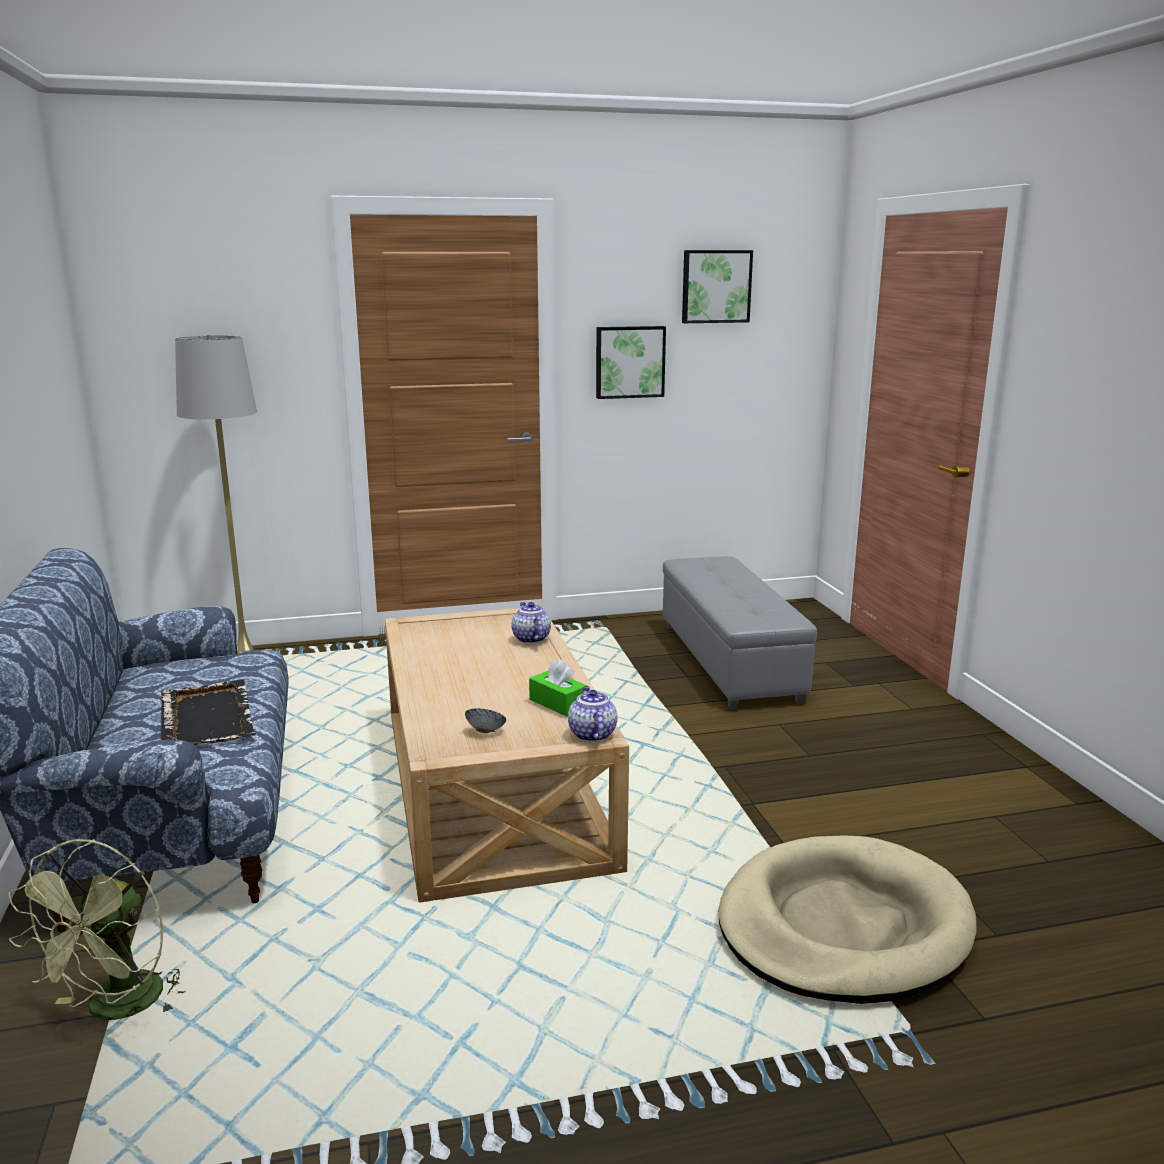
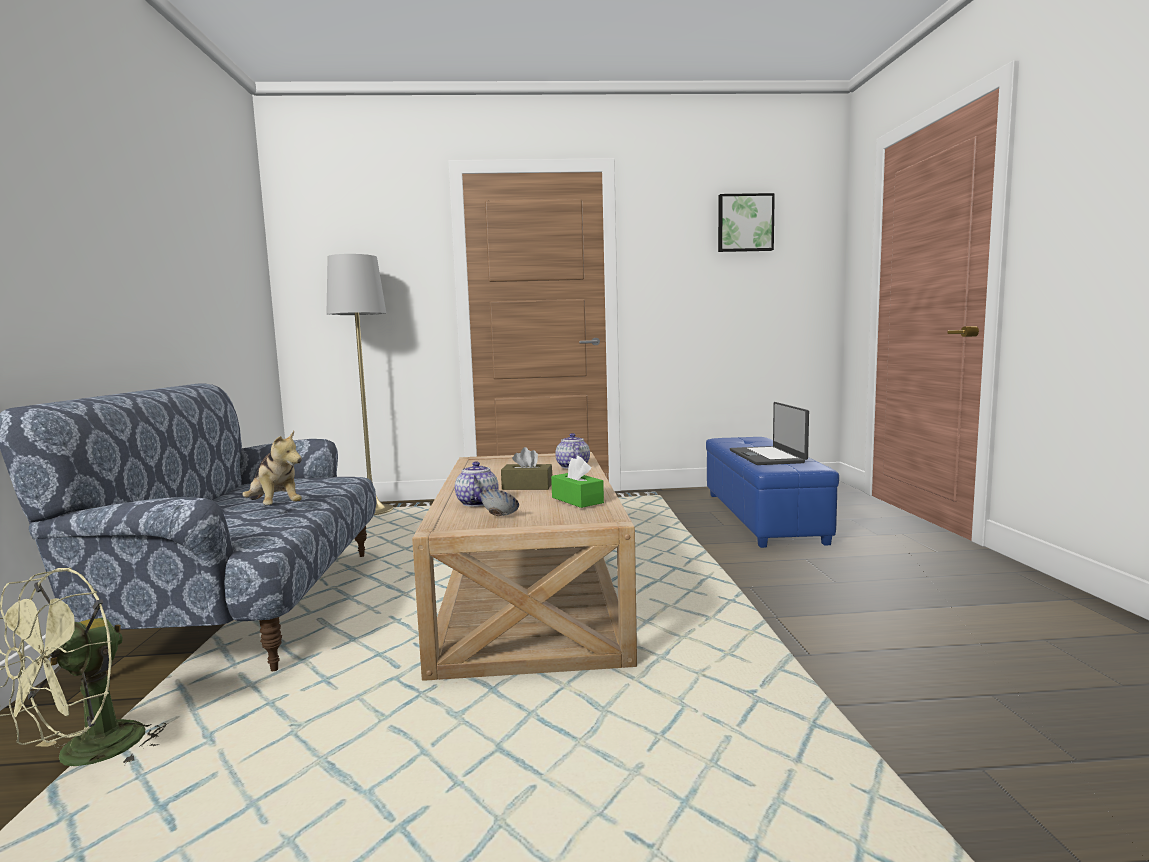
camera: 10 degrees right, 10 degrees down
(207, 717) = (274, 507): black tray -> plush toy
(493, 678) = (527, 486): none -> brown tissue box
(591, 734) = (599, 518): teapot -> teapot (477, 503)
(629, 362) = (676, 282): picture -> none
(730, 661) = (763, 517): grey ottoman -> blue ottoman
(739, 600) = (767, 456): none -> laptop
(842, 926) = (875, 736): beige dog bed -> none

